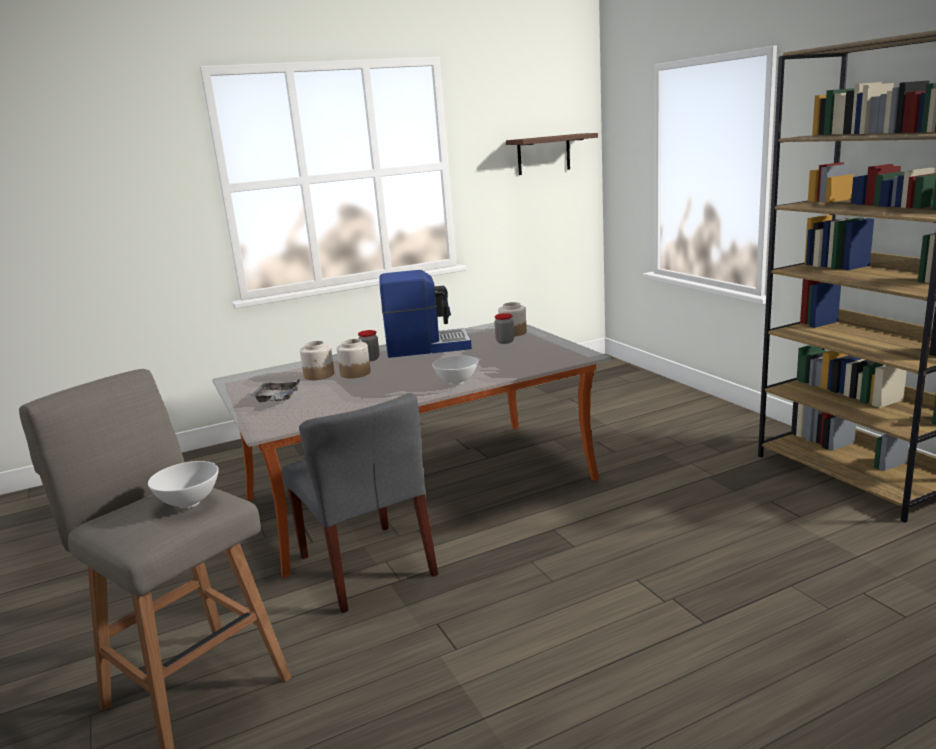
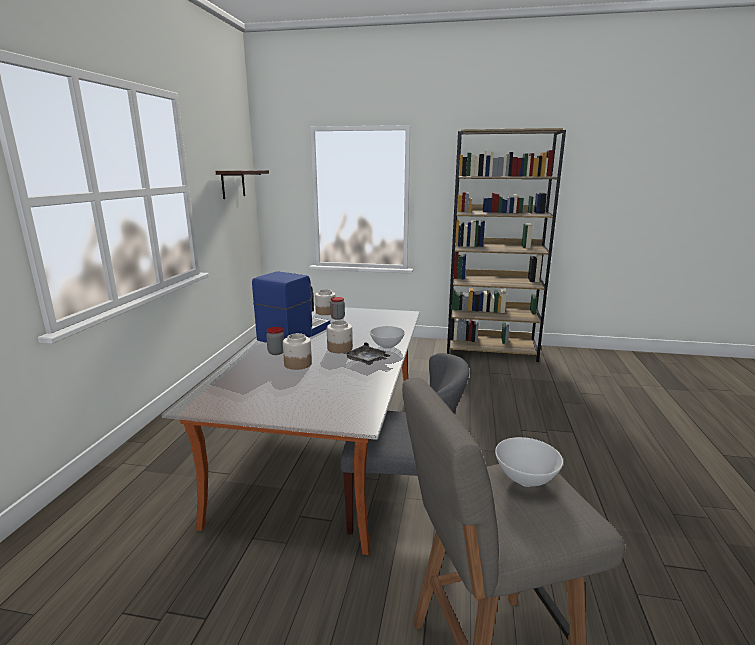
camera: 55 degrees left, 0 degrees up
(277, 399) = (294, 401): grey tray -> grey tray (368, 360)
(319, 375) = (271, 374): jar -> jar (340, 348)

